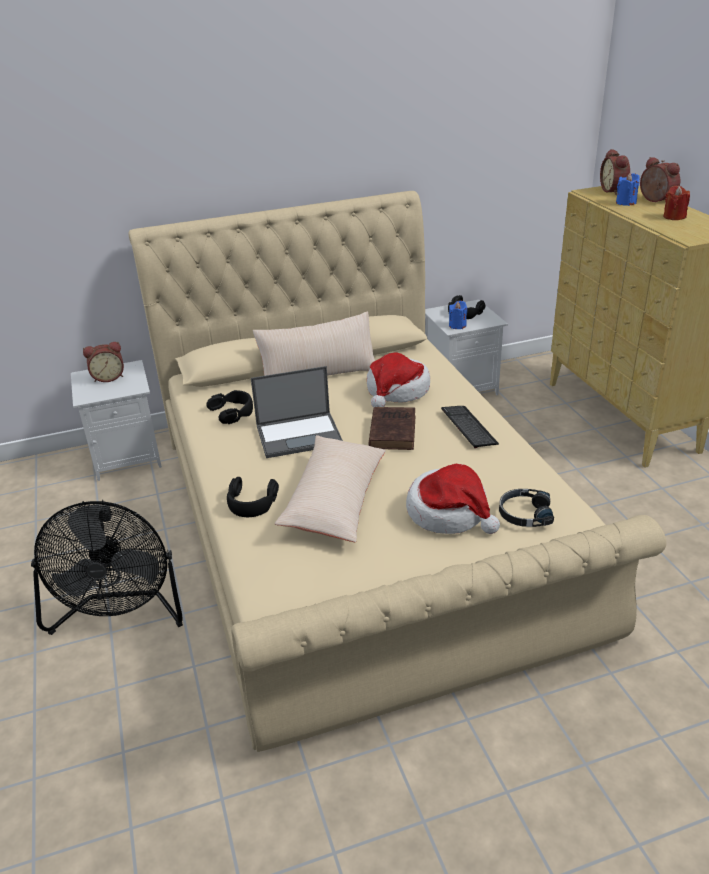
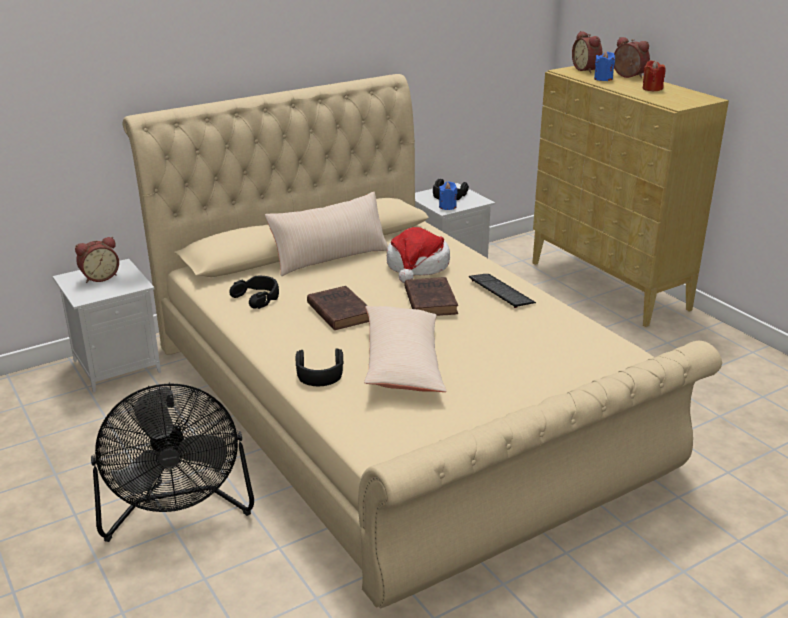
camera: 15 degrees left, 5 degrees down
(300, 435) = (339, 311): laptop -> brown book
(449, 513) = (516, 362): hat -> none
(524, 514) = (585, 356): black headphones -> none

